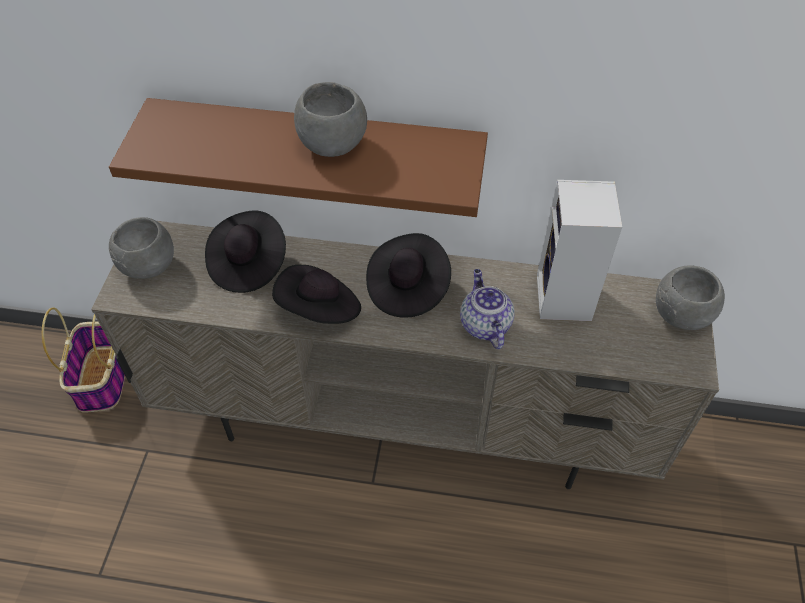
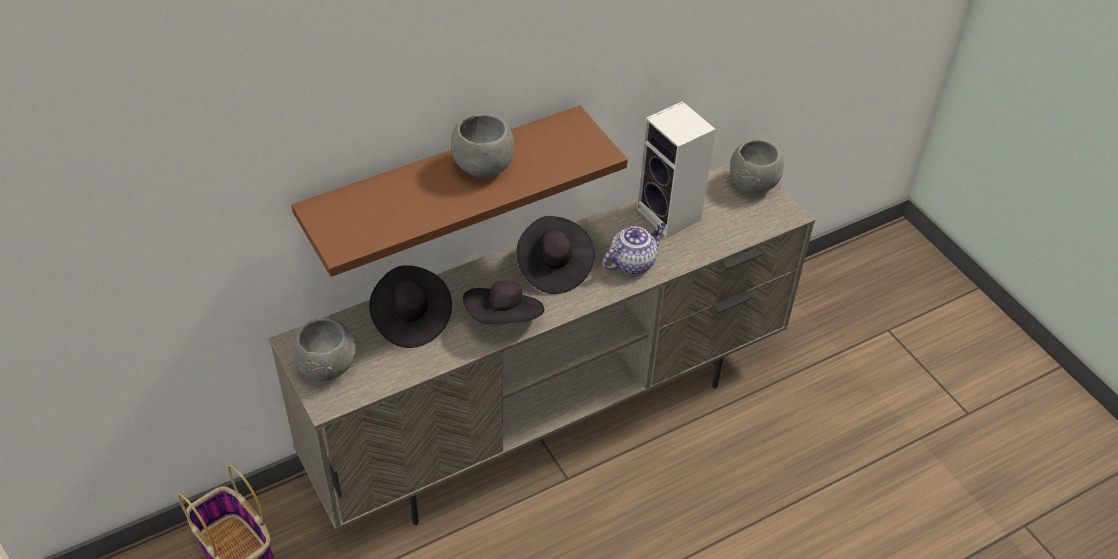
camera: 40 degrees left, 5 degrees down
(484, 324) = (633, 262): teapot -> teapot turned 105 degrees clockwise

